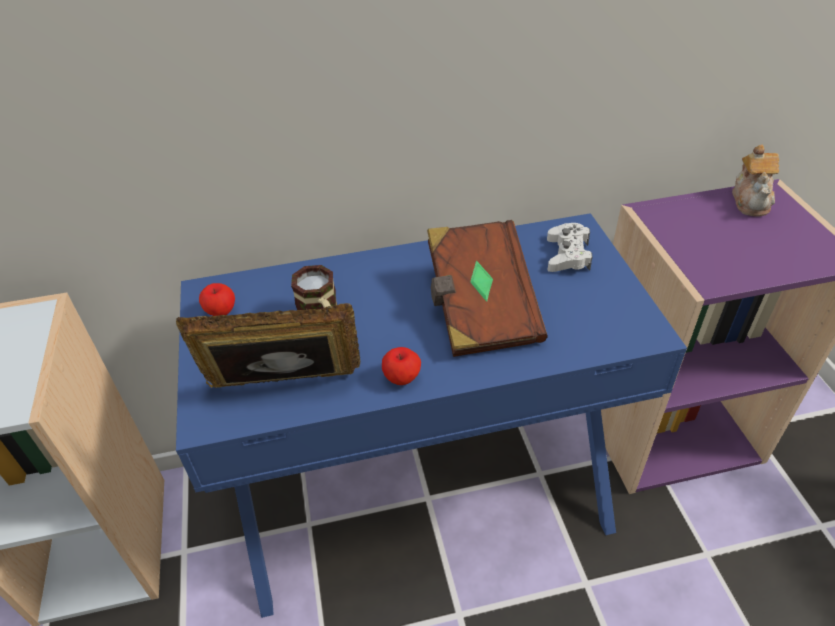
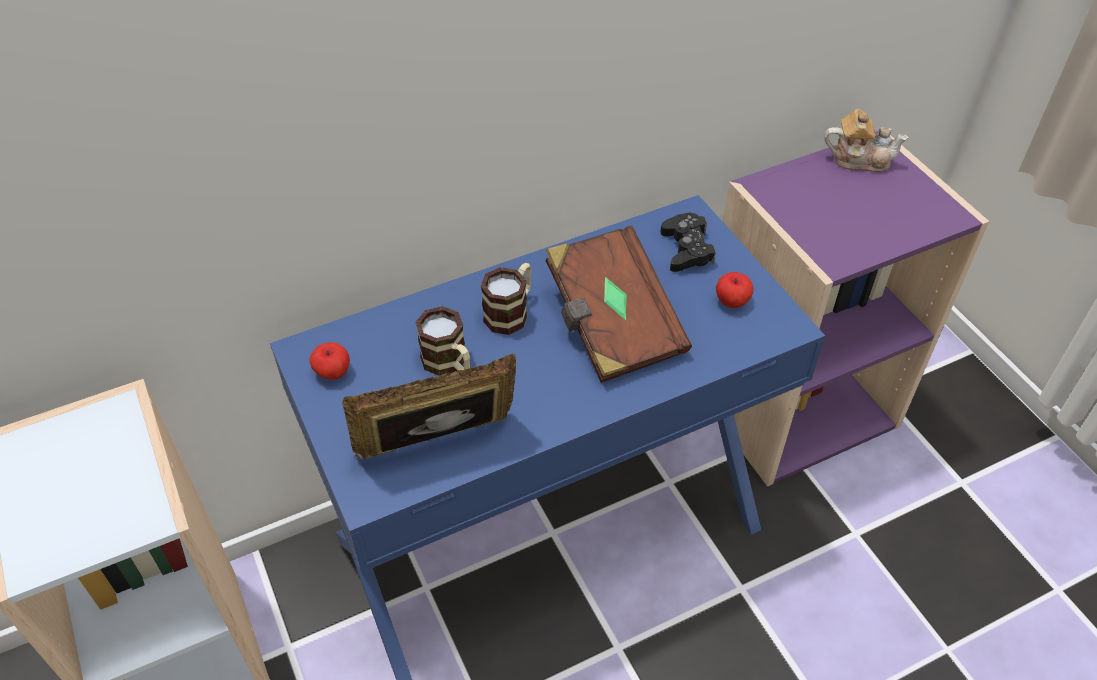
camera: 15 degrees left, 5 degrees up
(391, 285) = (511, 312): none -> mug
(402, 378) = (556, 414): apple -> apple (732, 301)
(567, 255) = (686, 249): white game controller -> black game controller
(751, 200) = (859, 159): teapot -> teapot turned 75 degrees counterclockwise

